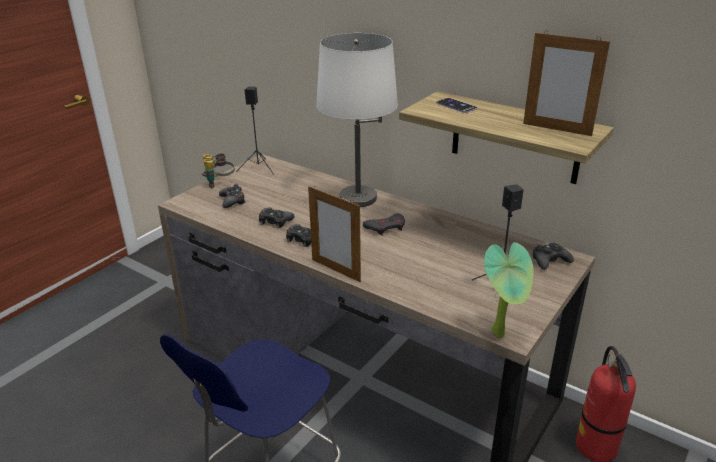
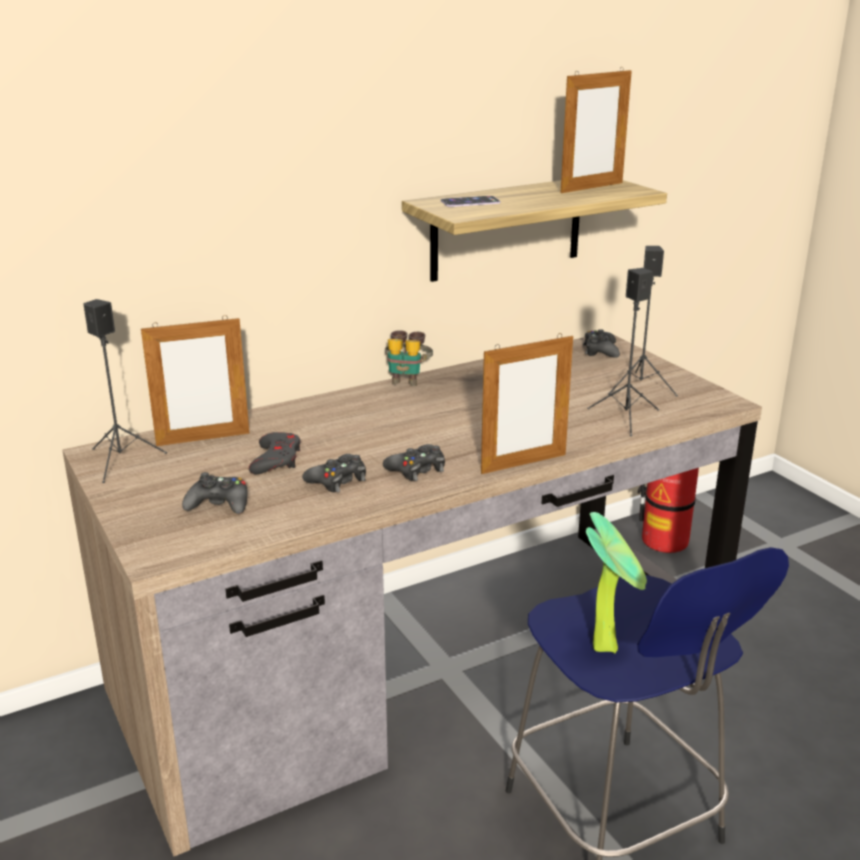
camera: 65 degrees left, 5 degrees down
(220, 184) = (132, 505): binoculars -> binoculars (407, 379)
(294, 177) = (203, 439): none -> picture frame
(358, 198) = (339, 409): white table lamp -> none
(386, 227) = (442, 410): grey game controller -> grey game controller (276, 459)
(438, 294) = (626, 418): none -> black speaker
(501, 333) = (719, 406): potted plant -> potted plant (608, 646)

